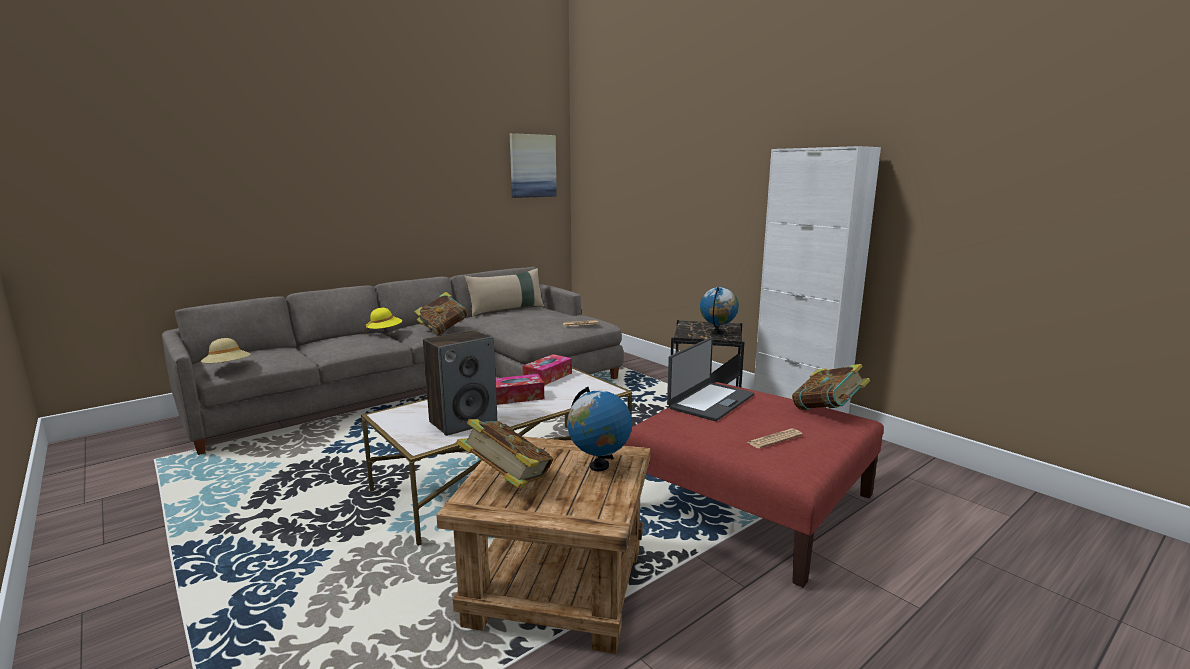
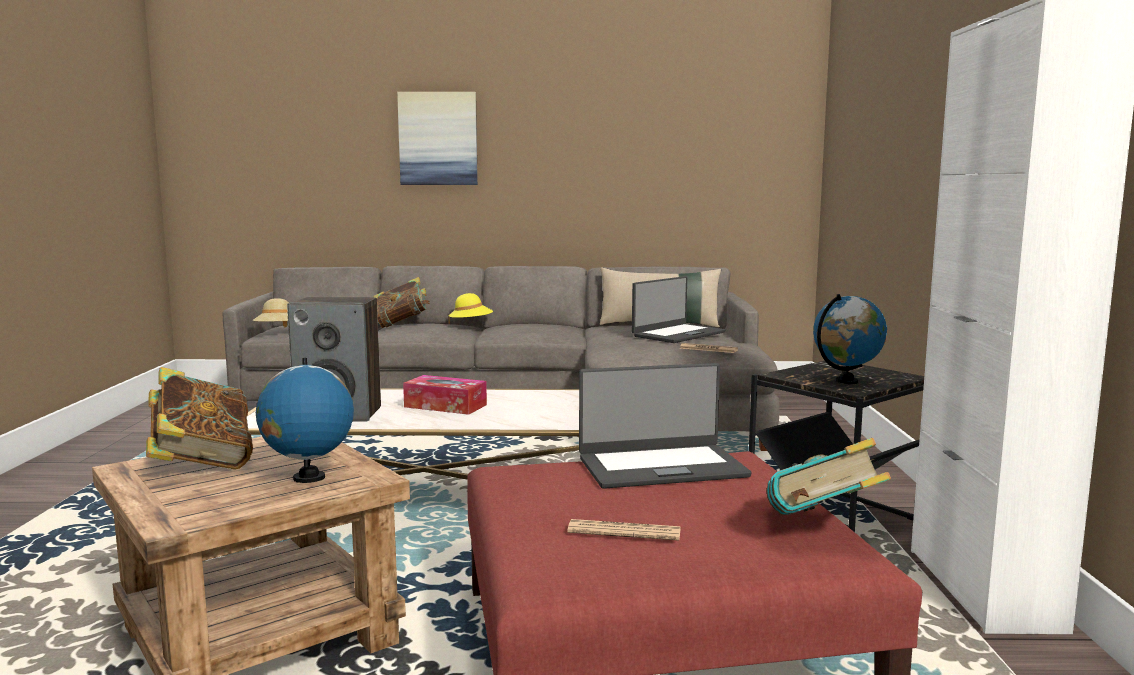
camera: 40 degrees right, 5 degrees down
(443, 330) = (530, 332): book -> book (402, 325)
(532, 166) = (752, 118): picture -> picture (438, 139)
(540, 316) = (677, 334): none -> laptop
(547, 377) = (531, 396): tissue box -> none

